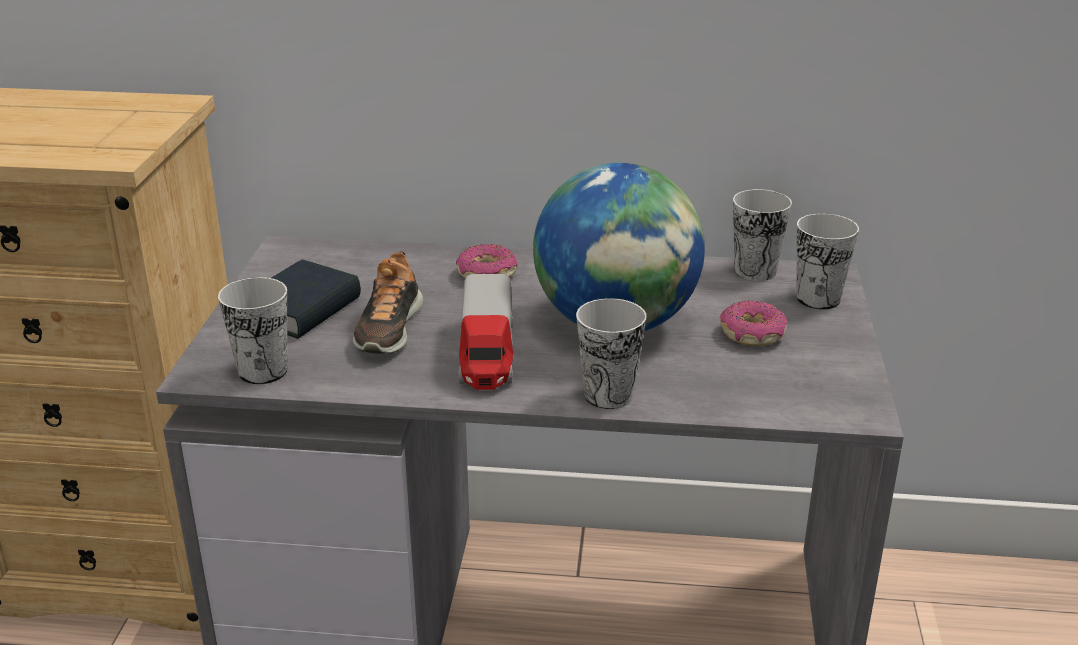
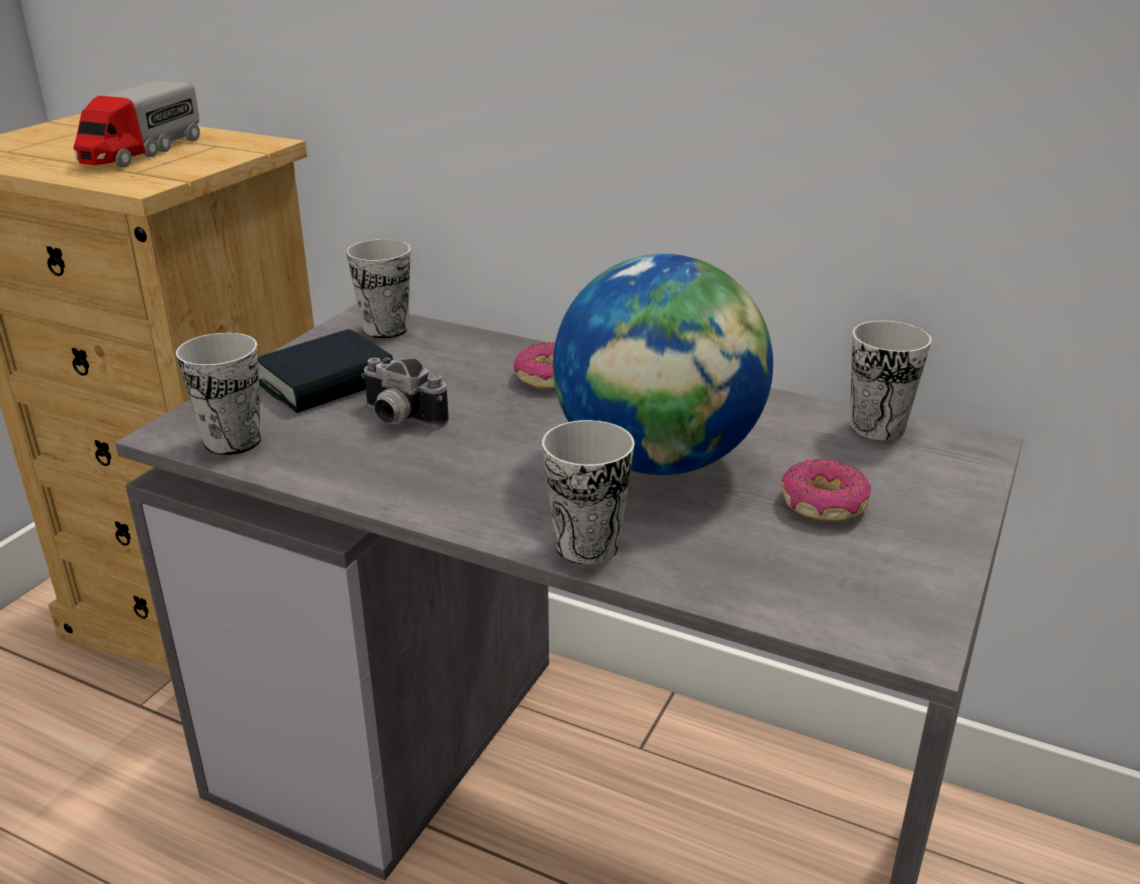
camera: 20 degrees right, 0 degrees up
(388, 328) = (398, 419): shoe -> camera
(487, 354) = (481, 468): toy truck -> toy truck (141, 152)
(818, 299) = (941, 475): cup -> cup (385, 329)

